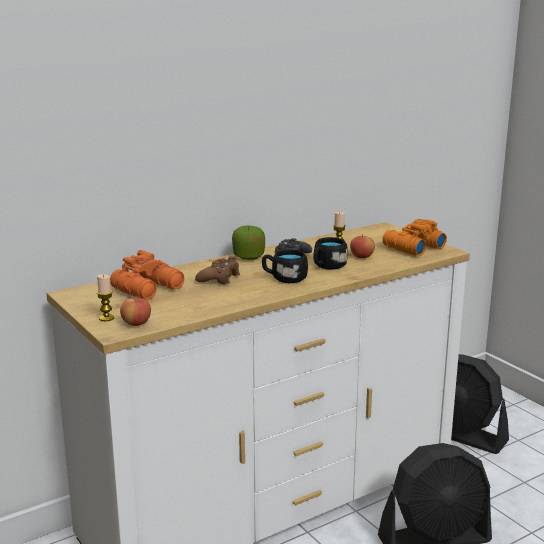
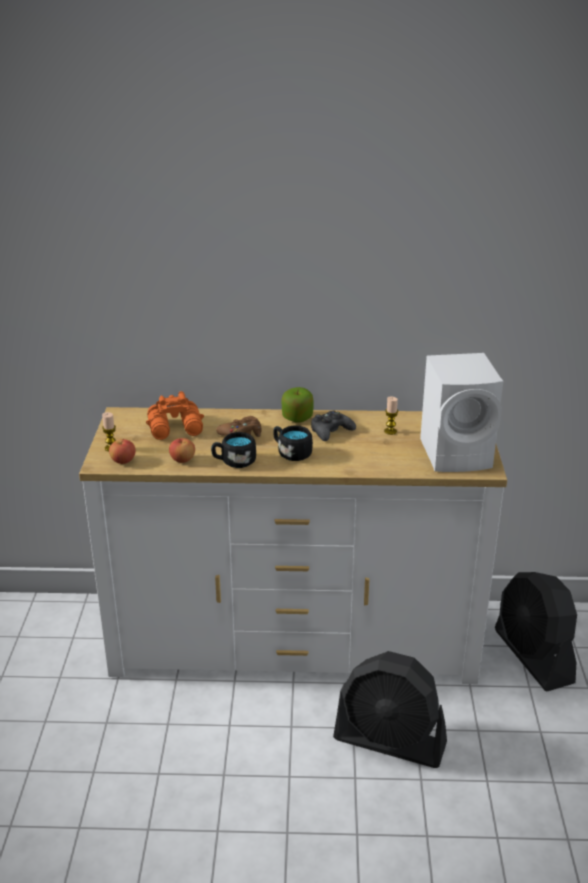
camera: 35 degrees right, 10 degrees up
(327, 266) = (346, 451): black mug -> black mug (234, 462)
(362, 256) = (394, 450): apple -> apple (182, 459)
(412, 247) = (458, 454): orange binoculars -> white speaker

